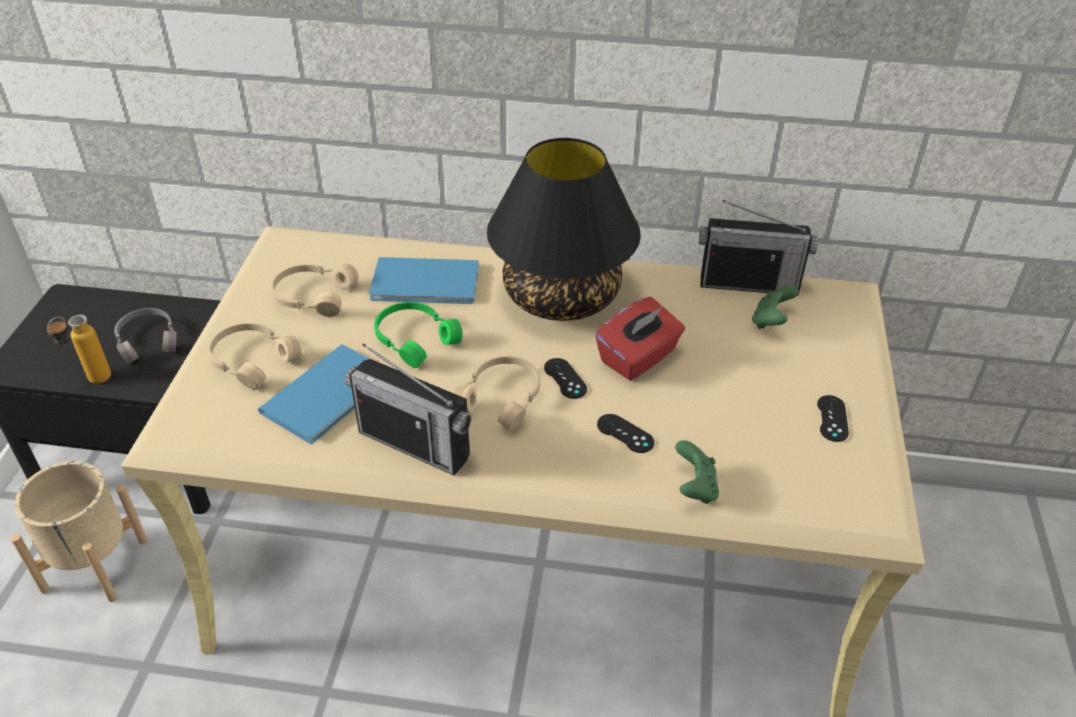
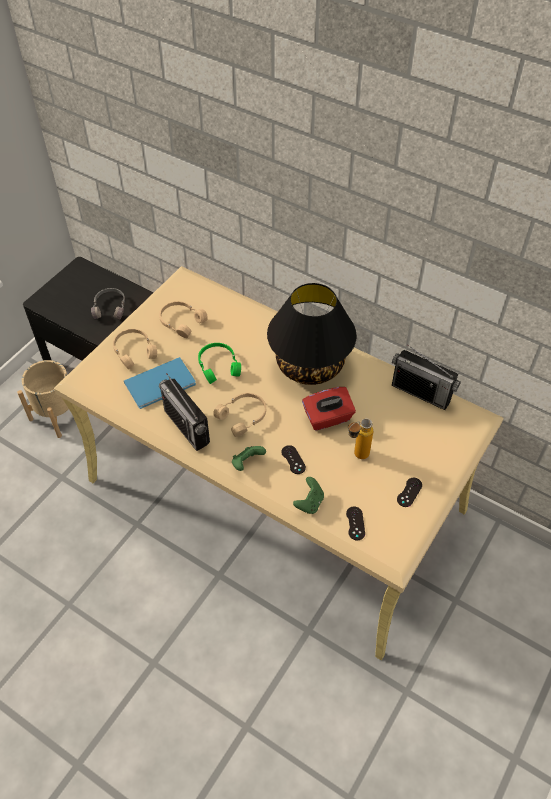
camera: 25 degrees right, 10 degrees up
(92, 382) = (74, 324): bottle -> bottle (356, 456)
(428, 284) = (243, 333): blue book -> none
(565, 378) = (282, 416): black game controller -> black game controller (355, 523)
(771, 321) = (417, 421): green game controller -> green game controller (247, 463)

